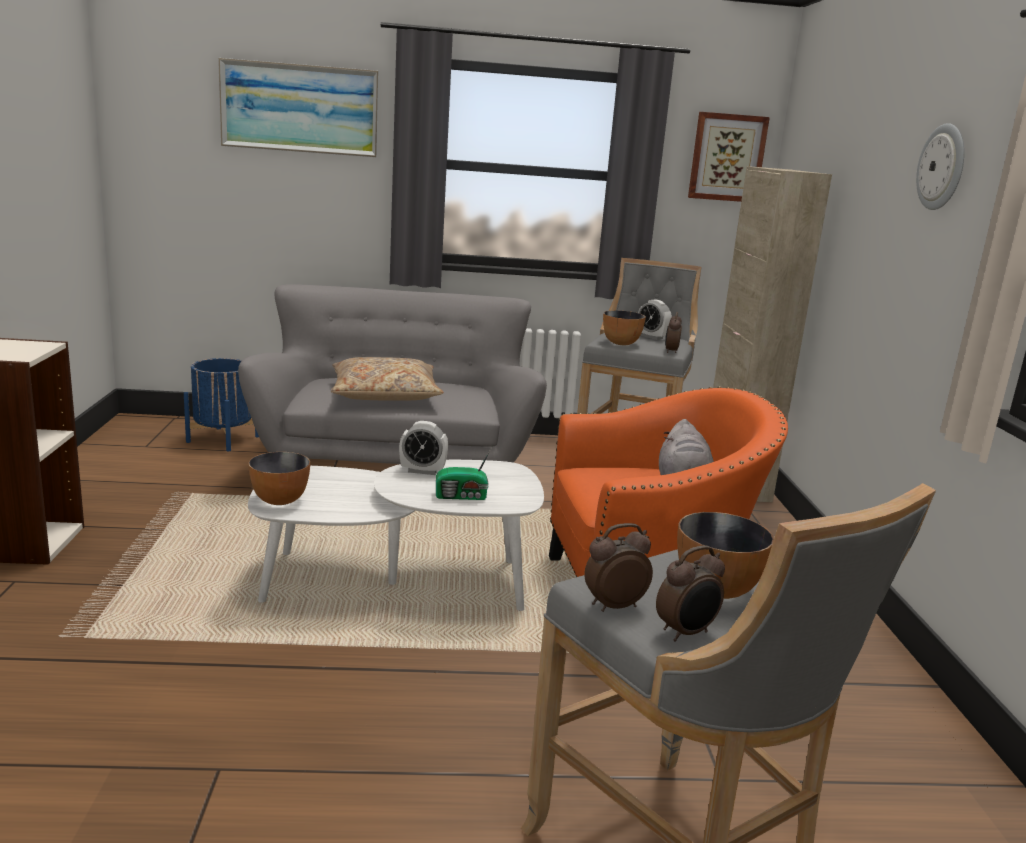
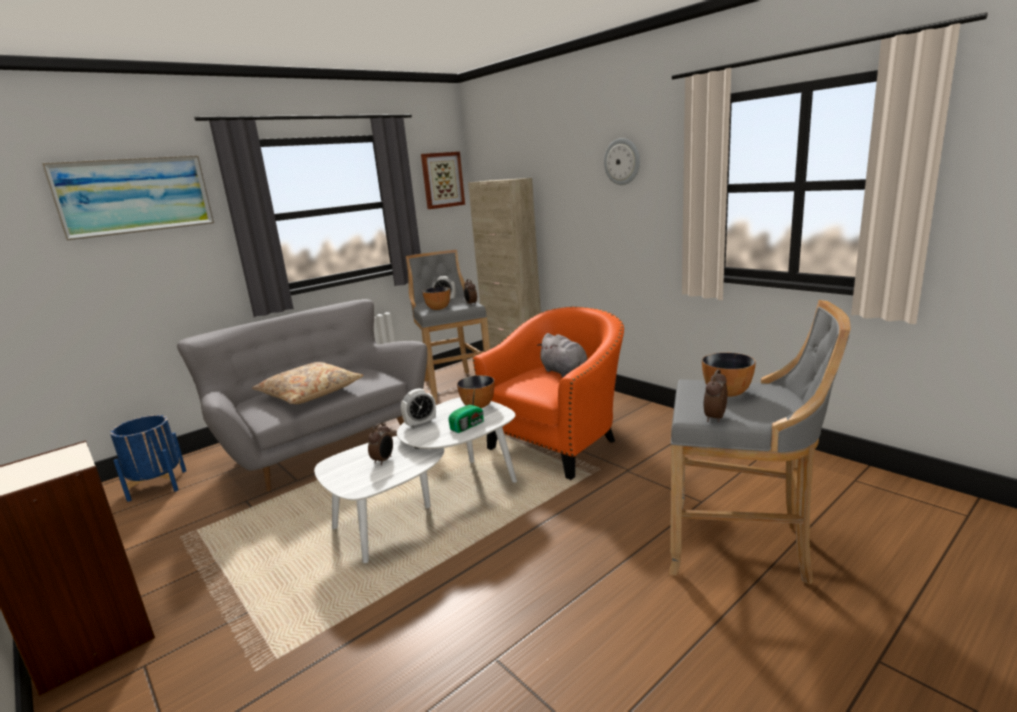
camera: 35 degrees left, 0 degrees up
(280, 500) = (356, 483): bowl -> bowl (478, 405)
(686, 633) = (756, 413): alarm clock -> alarm clock (383, 460)

